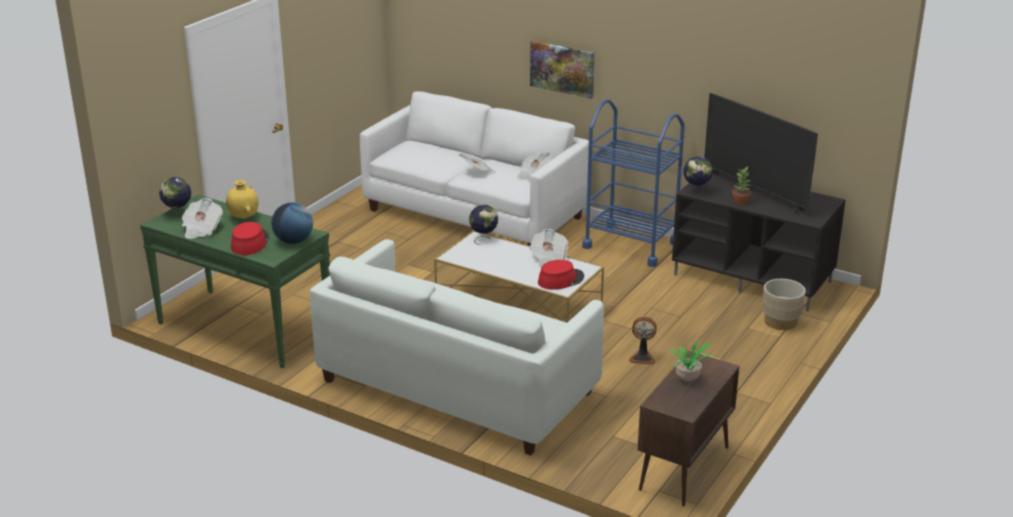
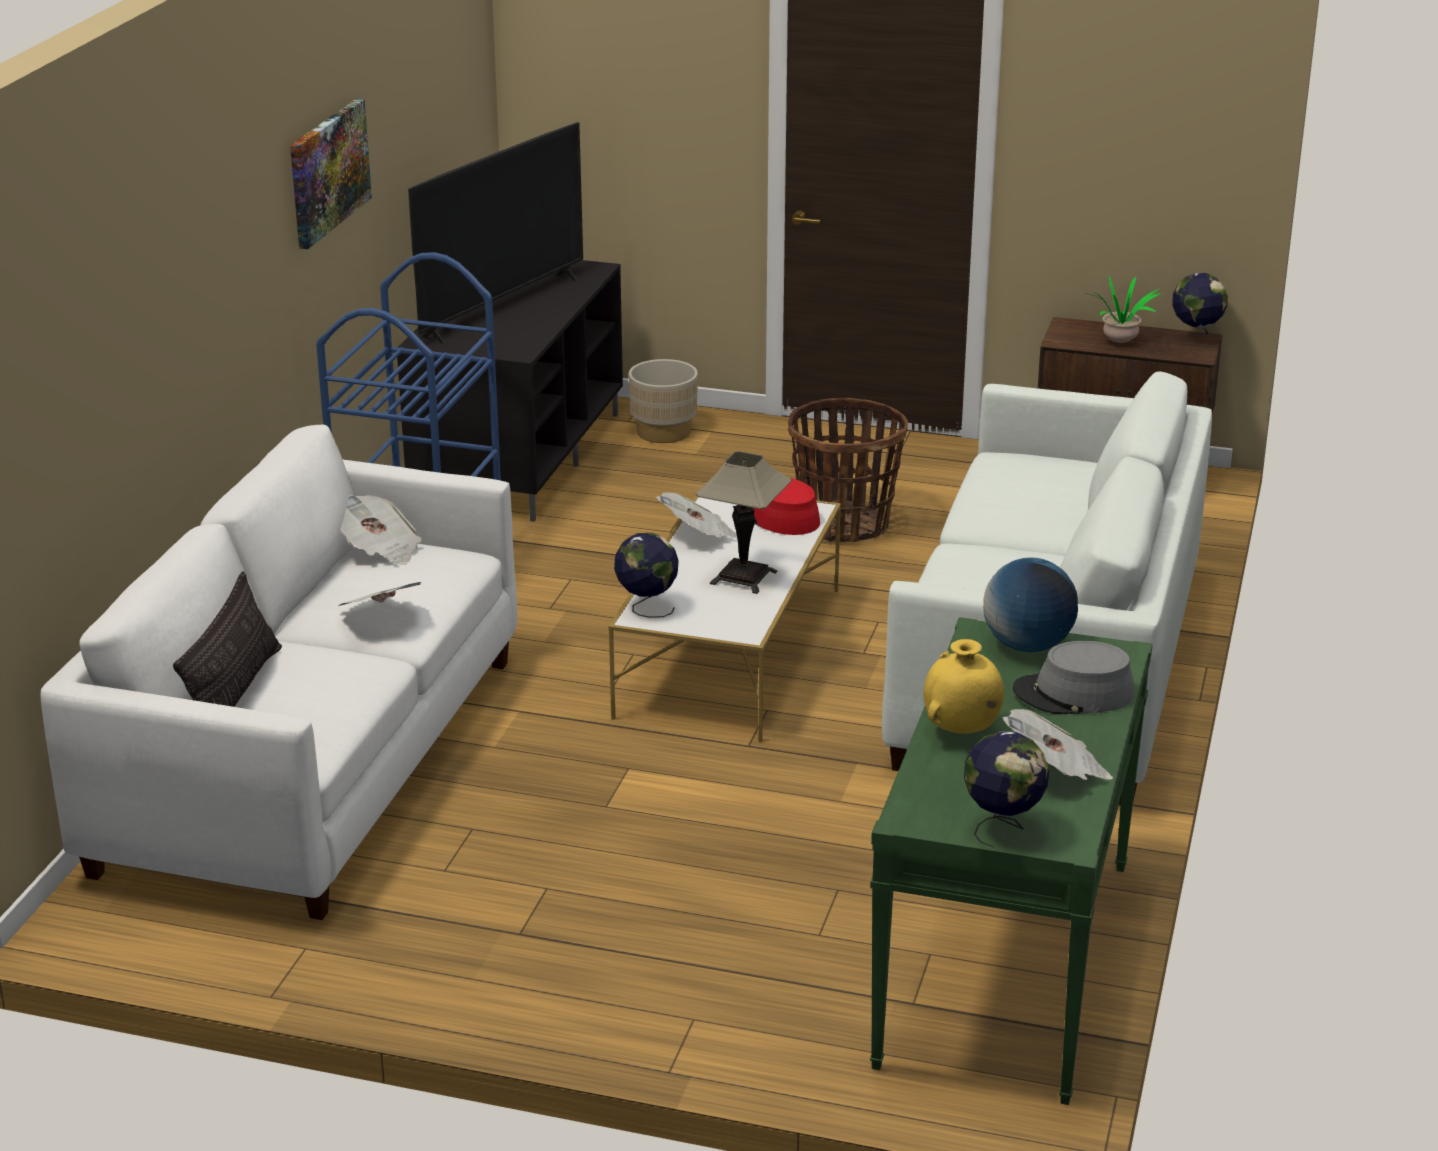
camera: 105 degrees left, 0 degrees up
(250, 243) = (1073, 694): red hat -> grey hat
(433, 147) = (235, 694): none -> pillow
(500, 263) = (743, 577): none -> table lamp
(562, 68) = (226, 337): picture -> picture (328, 172)
(642, 358) = (844, 525): fan -> basket
(696, 191) = (514, 348): globe -> globe (1195, 339)
(741, 201) = (543, 315): potted plant -> none

